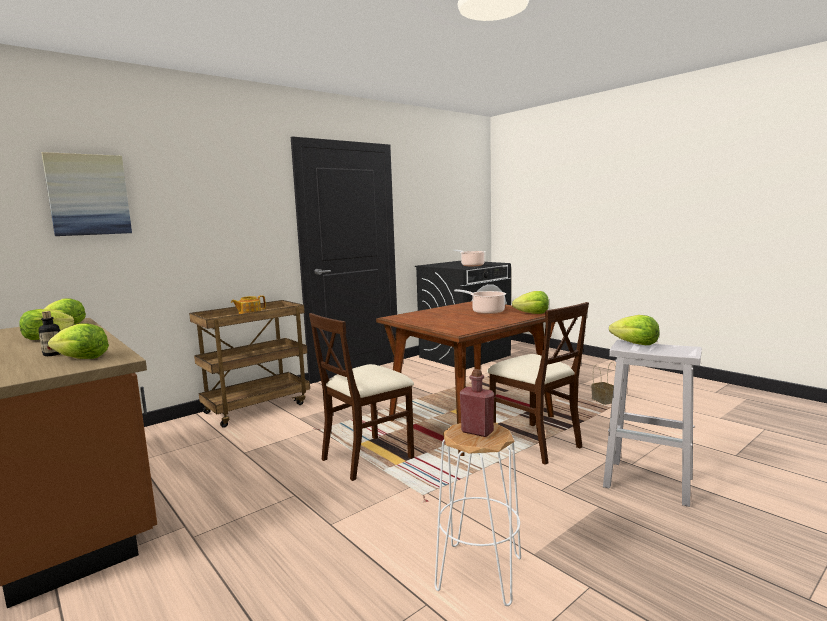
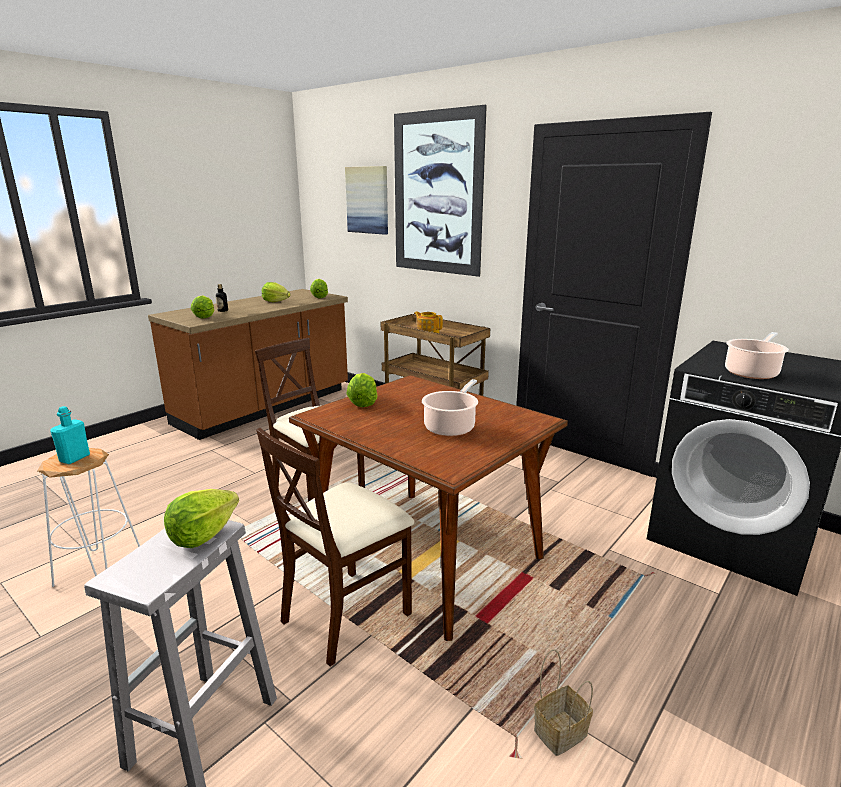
camera: 80 degrees right, 10 degrees up
(200, 187) = (437, 194): none -> picture
(477, 432) = (75, 458): red bottle -> turquoise bottle
(532, 313) = (436, 459): lettuce -> lettuce (363, 402)

